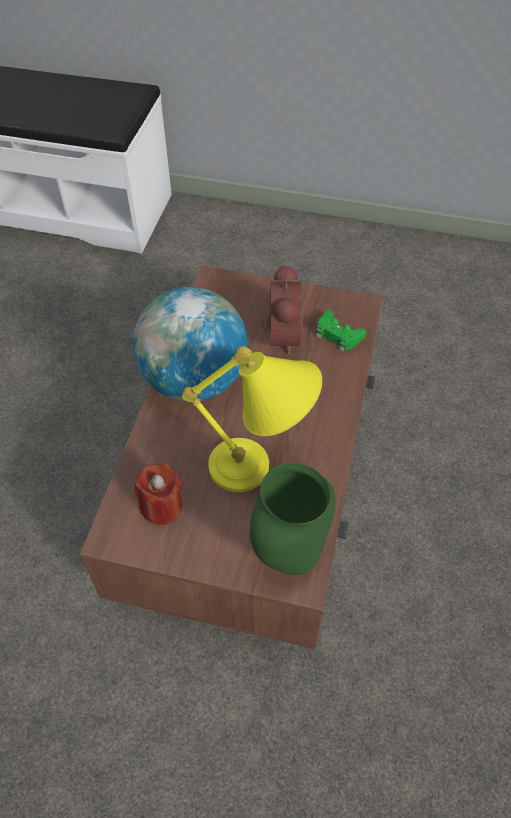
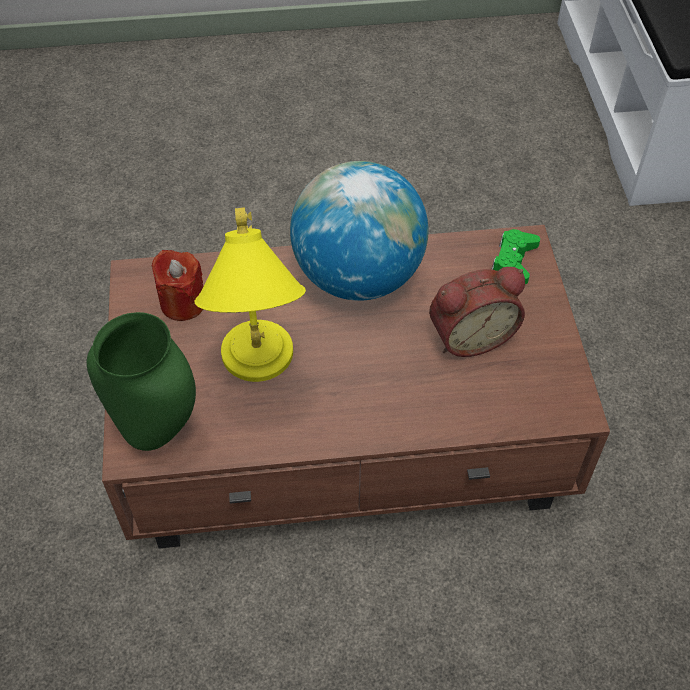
camera: 70 degrees right, 0 degrees up
(338, 335) = (503, 396): green game controller -> green game controller (514, 261)

